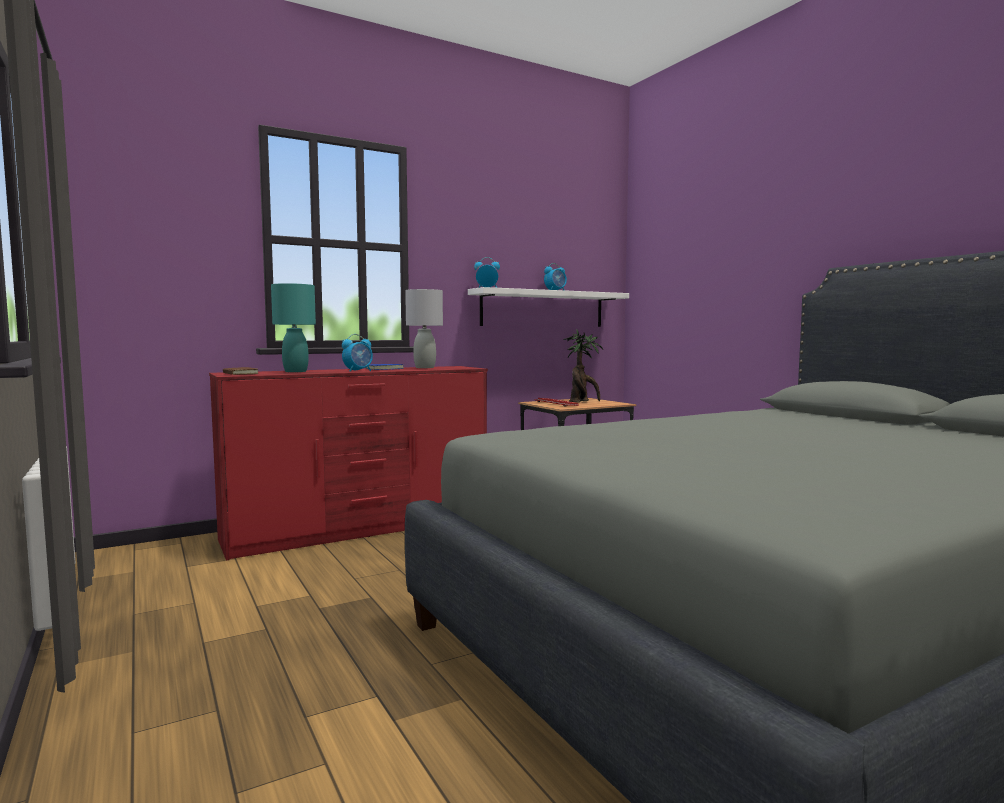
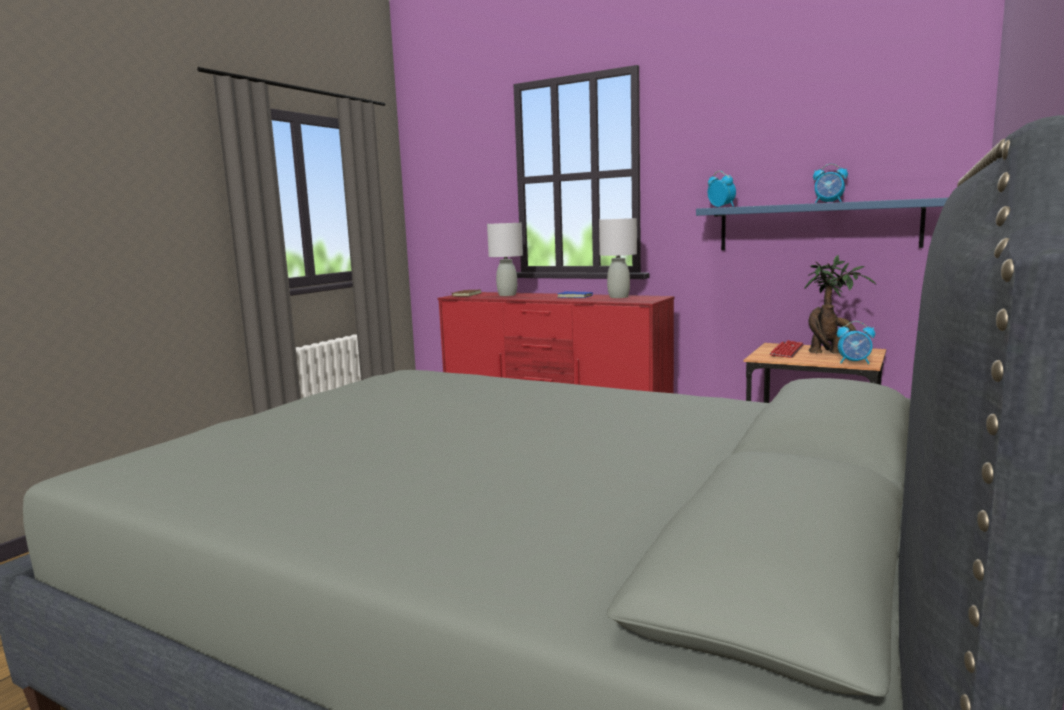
camera: 60 degrees right, 5 degrees up
(296, 371) = (507, 295): turquoise table lamp -> grey table lamp
(358, 371) = (538, 298): alarm clock -> alarm clock (854, 362)
(543, 309) = (816, 226): white shelf -> blue shelf

